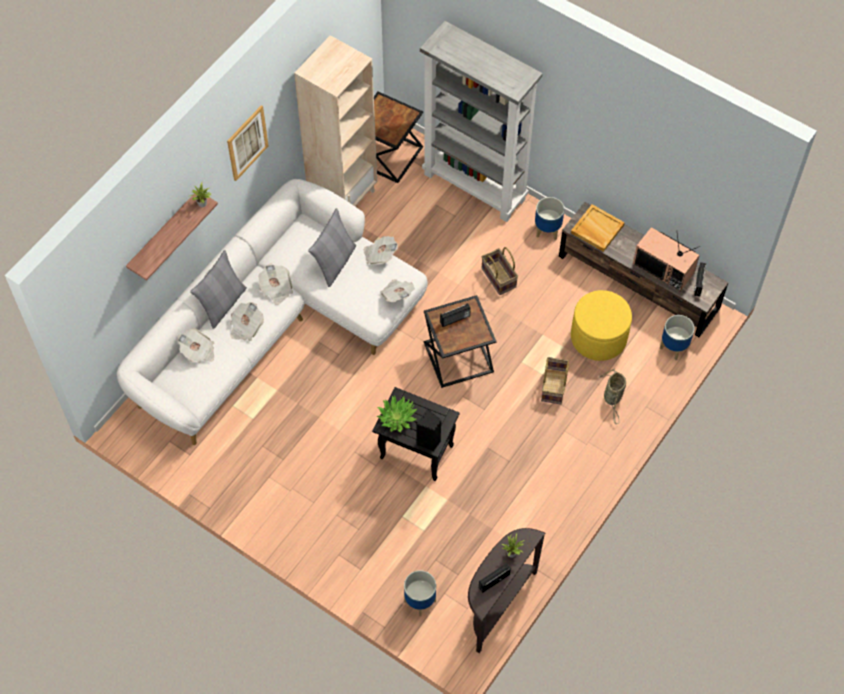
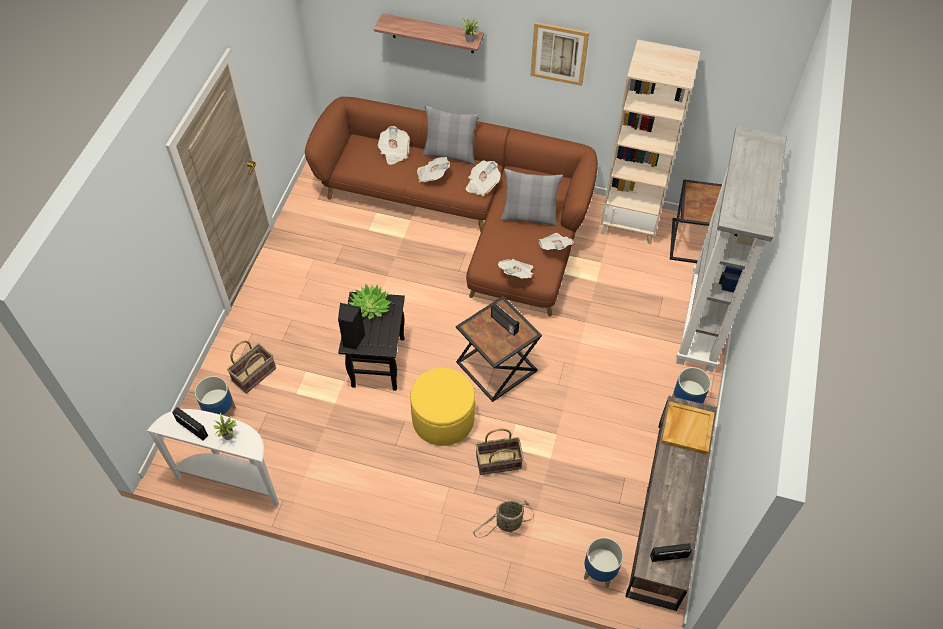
camera: 70 degrees right, 5 degrees down
(274, 326) = (468, 216): white sofa -> brown sofa
(496, 604) = (232, 479): brown console table -> white console table
(498, 278) = (604, 374): basket -> basket (254, 374)
(598, 337) = (577, 489): yellow ottoman -> yellow ottoman (443, 419)
(664, 268) = (672, 513): television -> none

